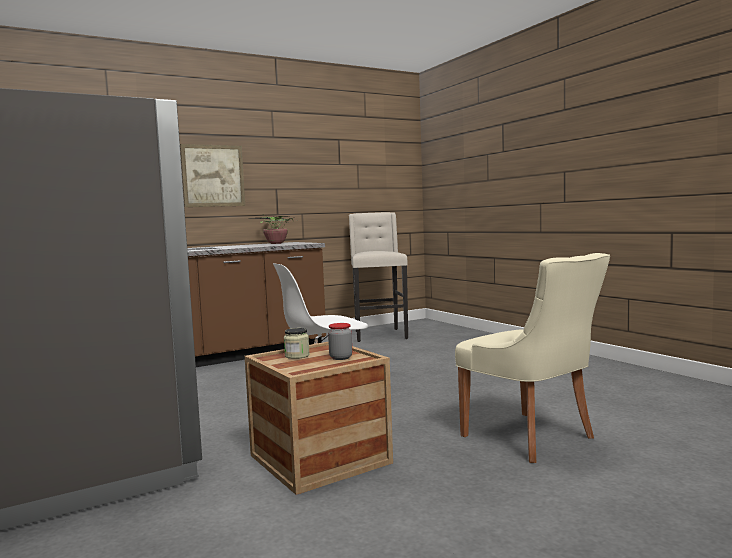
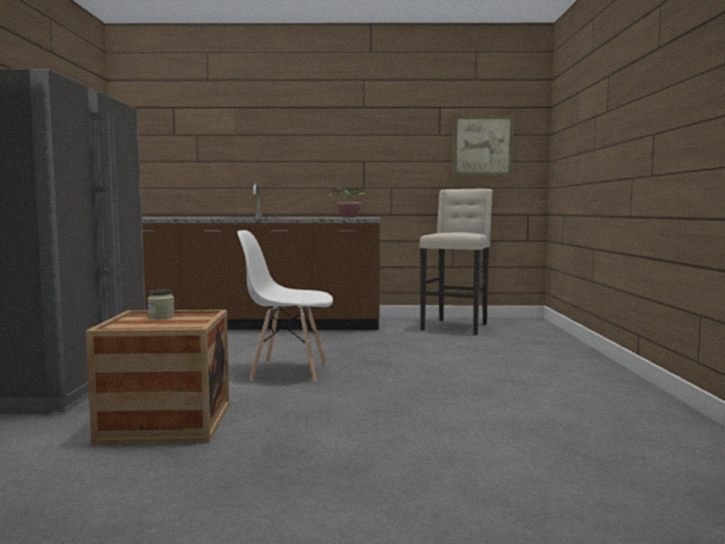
camera: 30 degrees right, 0 degrees up
(213, 176) = (298, 148): picture -> picture (482, 146)
(341, 357) = (181, 323): jar -> none
(531, 438) = (379, 457): beige chair -> none

